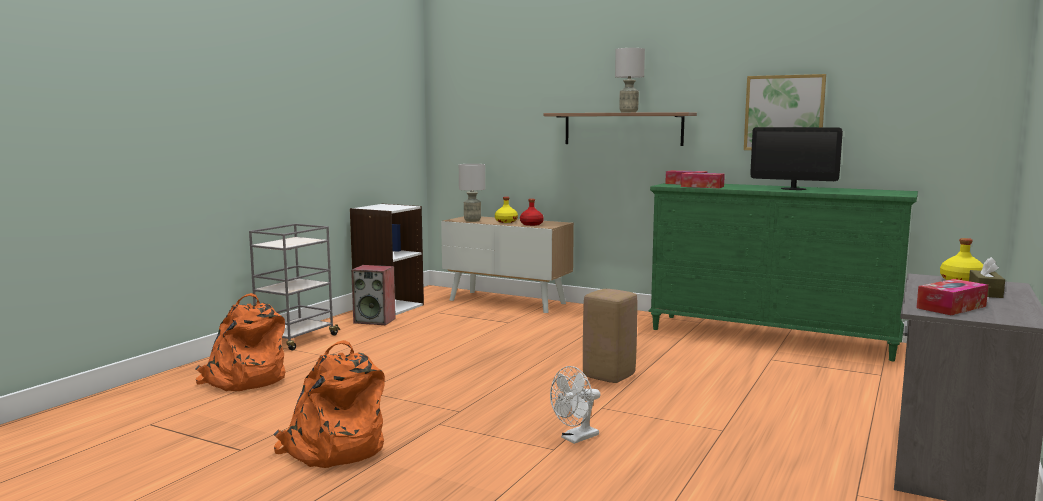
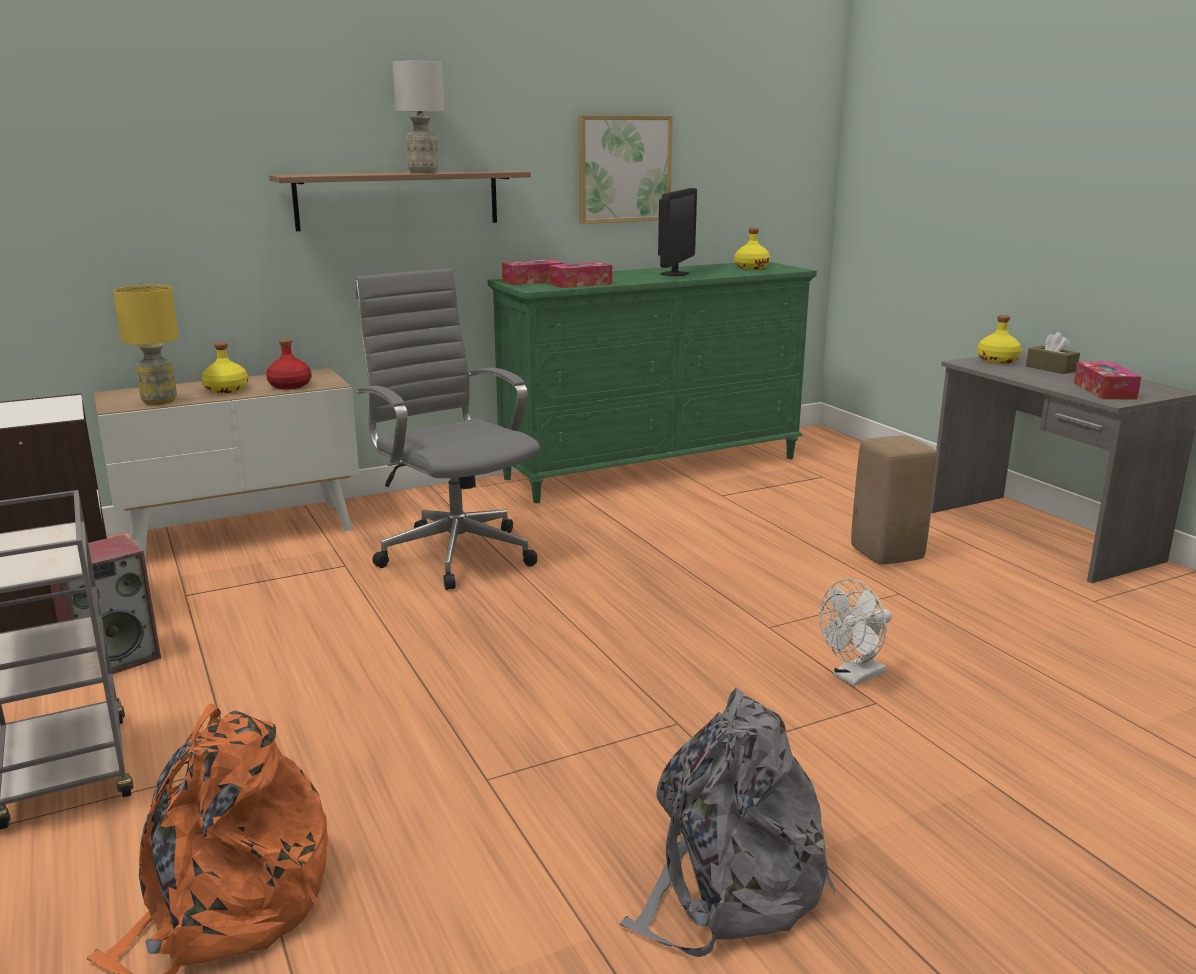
camera: 55 degrees left, 10 degrees up
(333, 449) = (728, 884): orange backpack -> grey backpack
(472, 220) = (159, 401): grey table lamp -> yellow table lamp
(559, 333) = (454, 553): none -> grey office chair
(576, 438) = (854, 677): white fan -> white fan turned 60 degrees clockwise
(608, 376) = (666, 585): beige stool -> beige stool (885, 554)
(793, 189) = (674, 274): monitor -> monitor turned 45 degrees counterclockwise
(874, 192) = (751, 267): none -> yellow bottle

